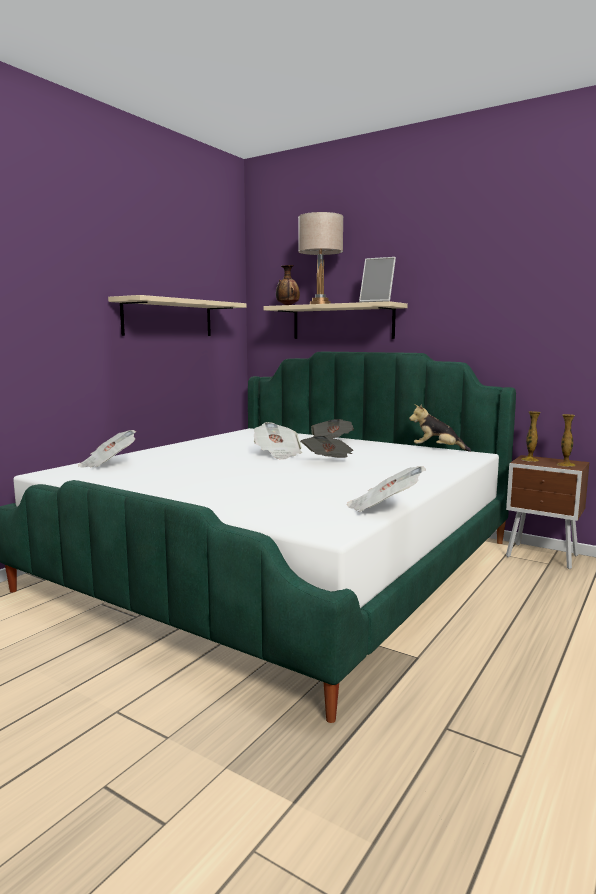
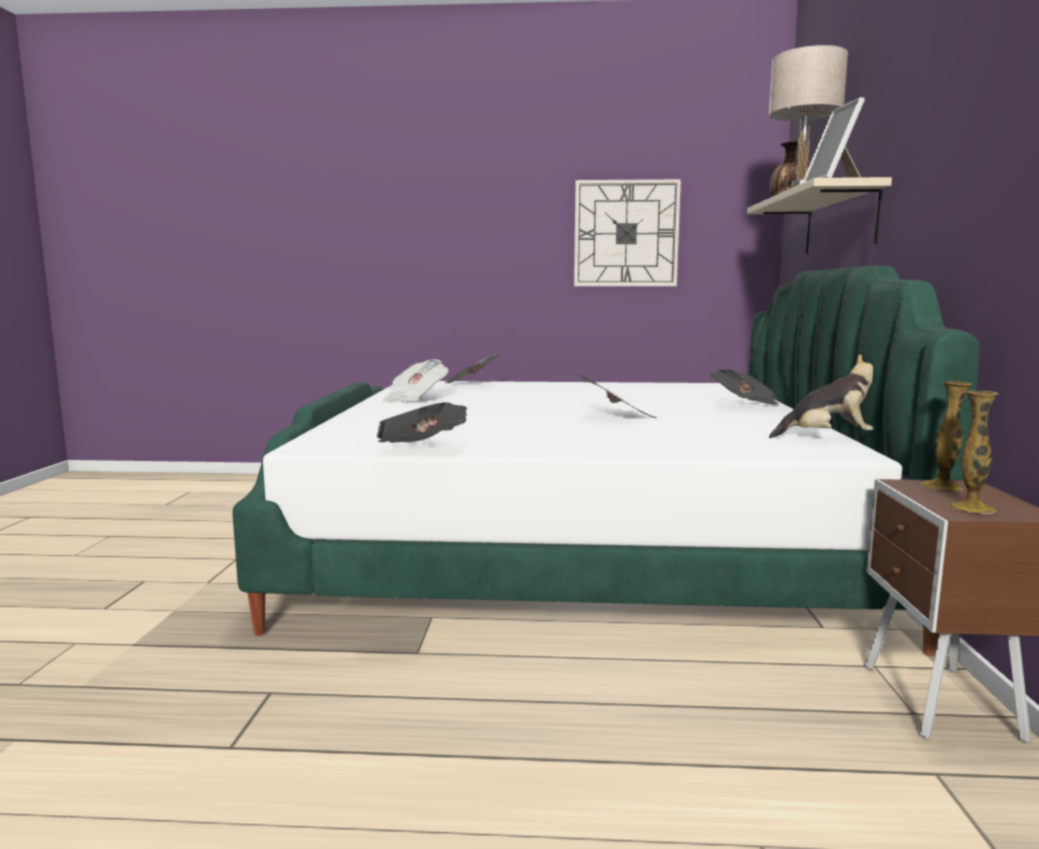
camera: 60 degrees right, 0 degrees up
(168, 318) = (626, 233): beige shelf -> wall clock
(277, 454) = (616, 403): newspaper -> newspaper (414, 399)
(437, 449) = (827, 438): plush toy -> plush toy turned 105 degrees clockwise

